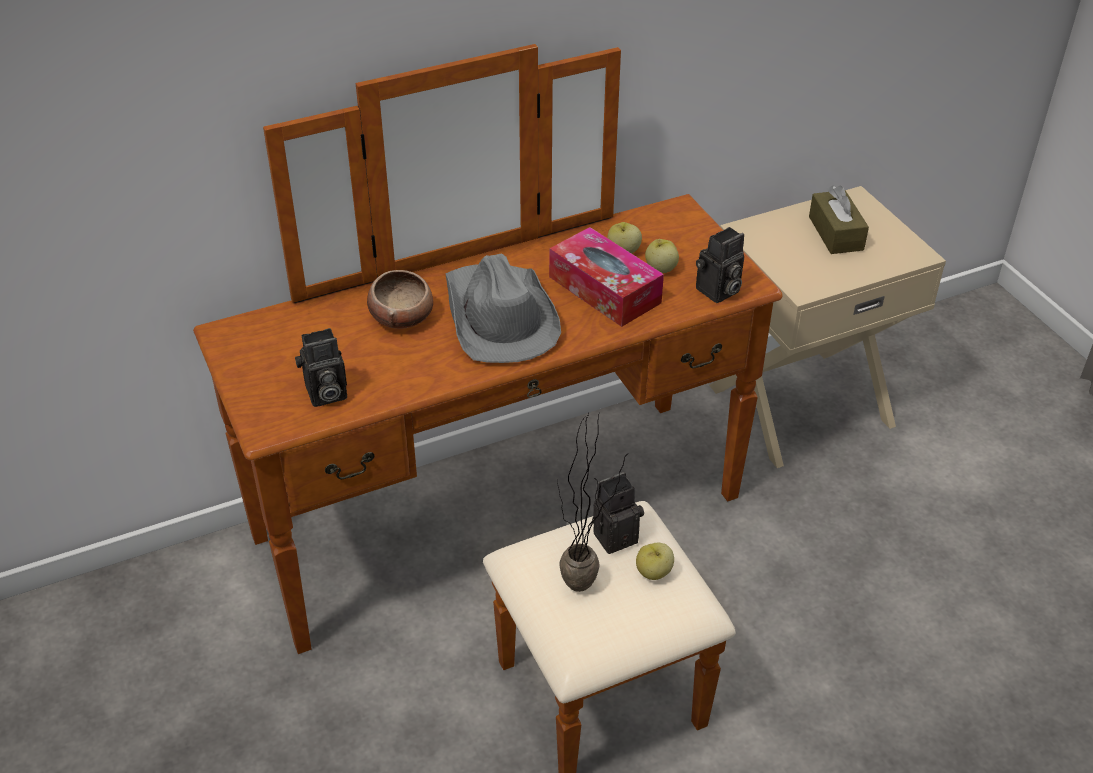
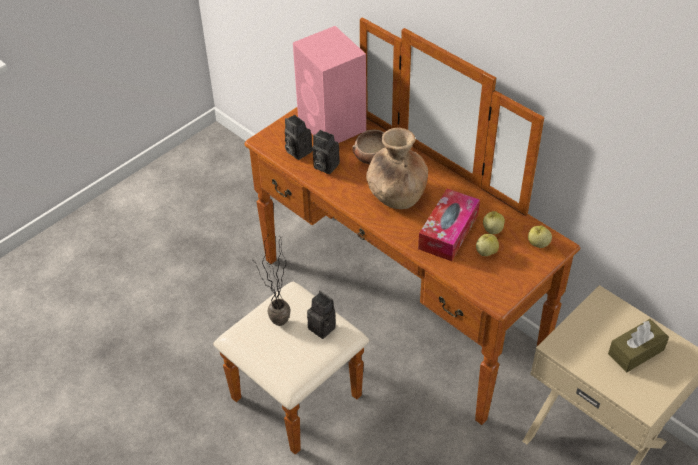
camera: 70 degrees right, 5 degrees up
(295, 339) = (332, 125): none -> pink speaker
(499, 316) = (396, 194): grey hat -> brown vase
(654, 572) = (303, 352): apple -> apple (538, 244)
(717, 292) = (479, 285): camera -> camera (324, 166)

